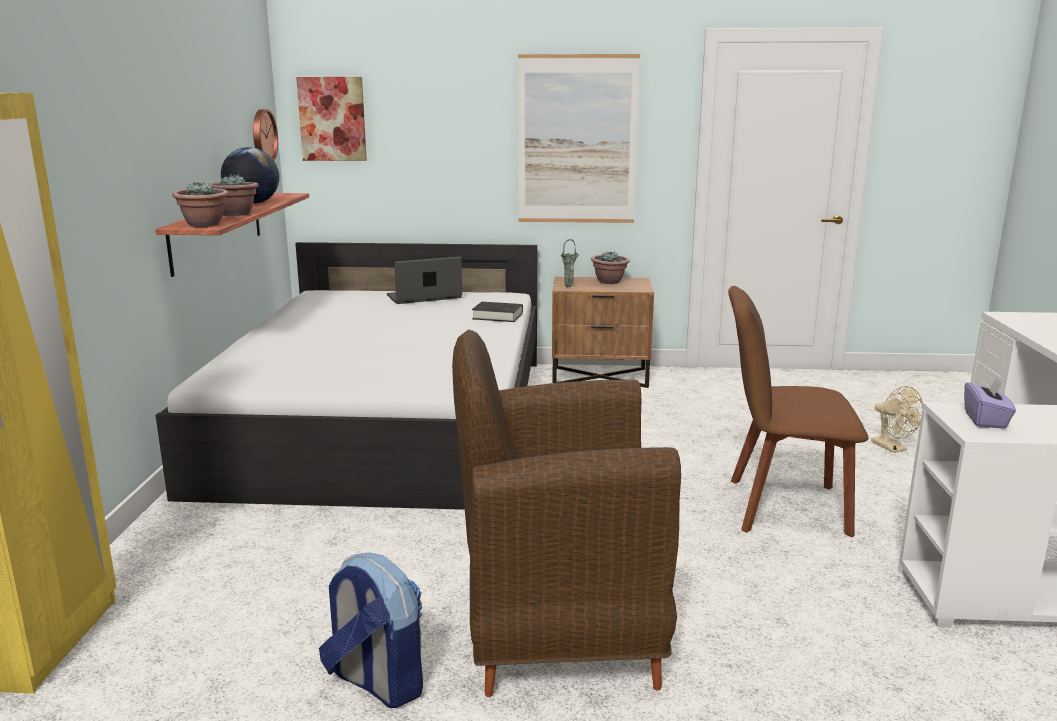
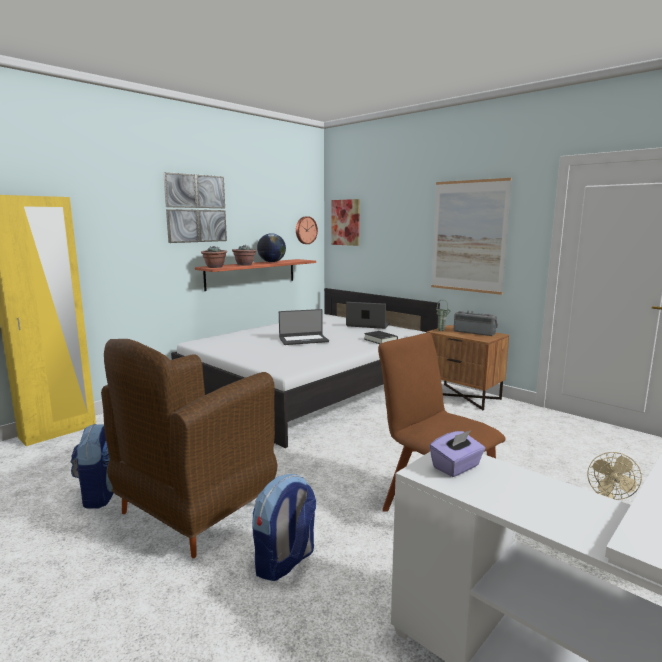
camera: 40 degrees right, 5 degrees down
(144, 103) = (196, 208): none -> picture
(390, 338) = (303, 340): none -> laptop
(558, 632) = (194, 512): brown armchair -> brown armchair turned 90 degrees counterclockwise
(609, 282) = (474, 332): potted plant -> radio
(756, 626) = (285, 562): none -> backpack

